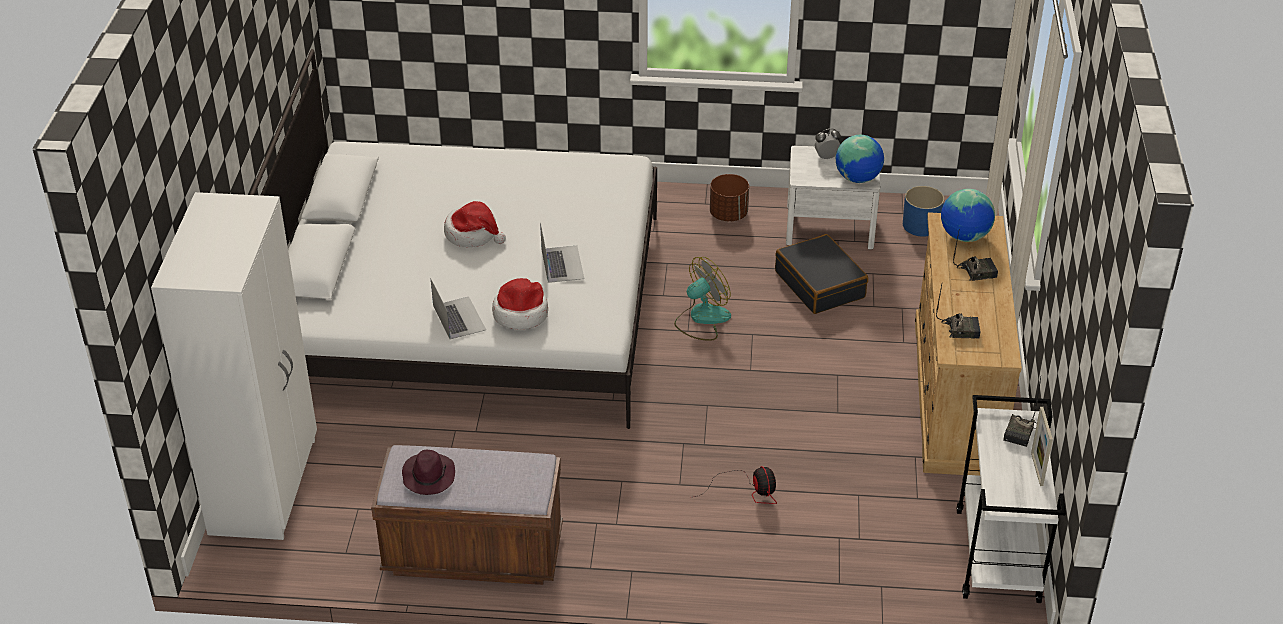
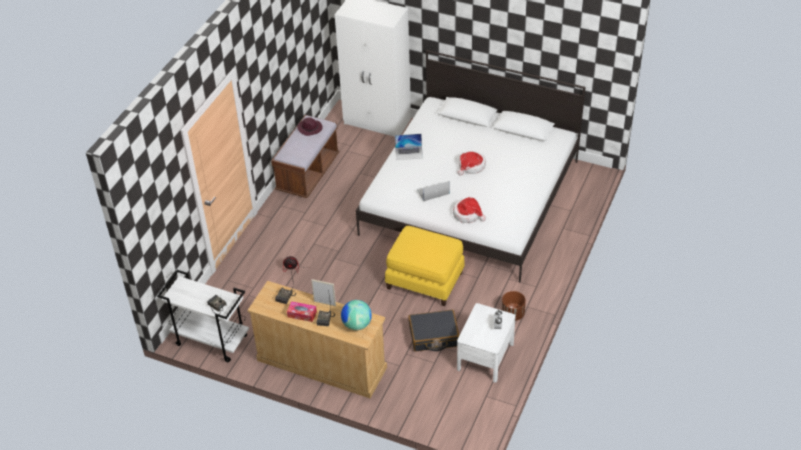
camera: 110 degrees right, 5 degrees up
(521, 313) = (401, 171): hat -> hat (468, 214)
(562, 264) = (433, 191): laptop -> laptop turned 150 degrees clockwise
(702, 319) = (425, 280): fan -> yellow ottoman
(858, 178) = (471, 334): globe -> none
(921, 225) = (470, 401): blue planter -> none
(985, 300) = (302, 314): none -> tissue box
(1037, 469) = (193, 303): picture frame -> picture frame (324, 303)

